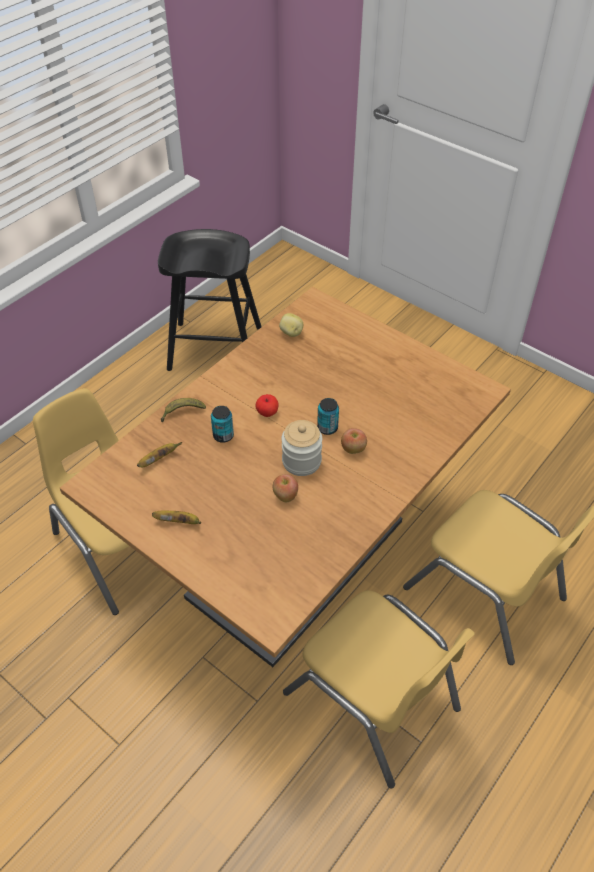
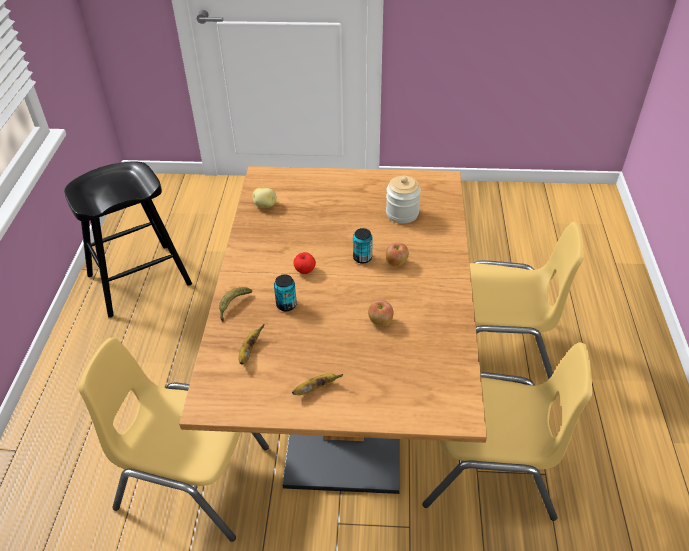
camera: 35 degrees left, 5 degrees down
(301, 461) = (367, 291): jar -> jar (402, 213)

